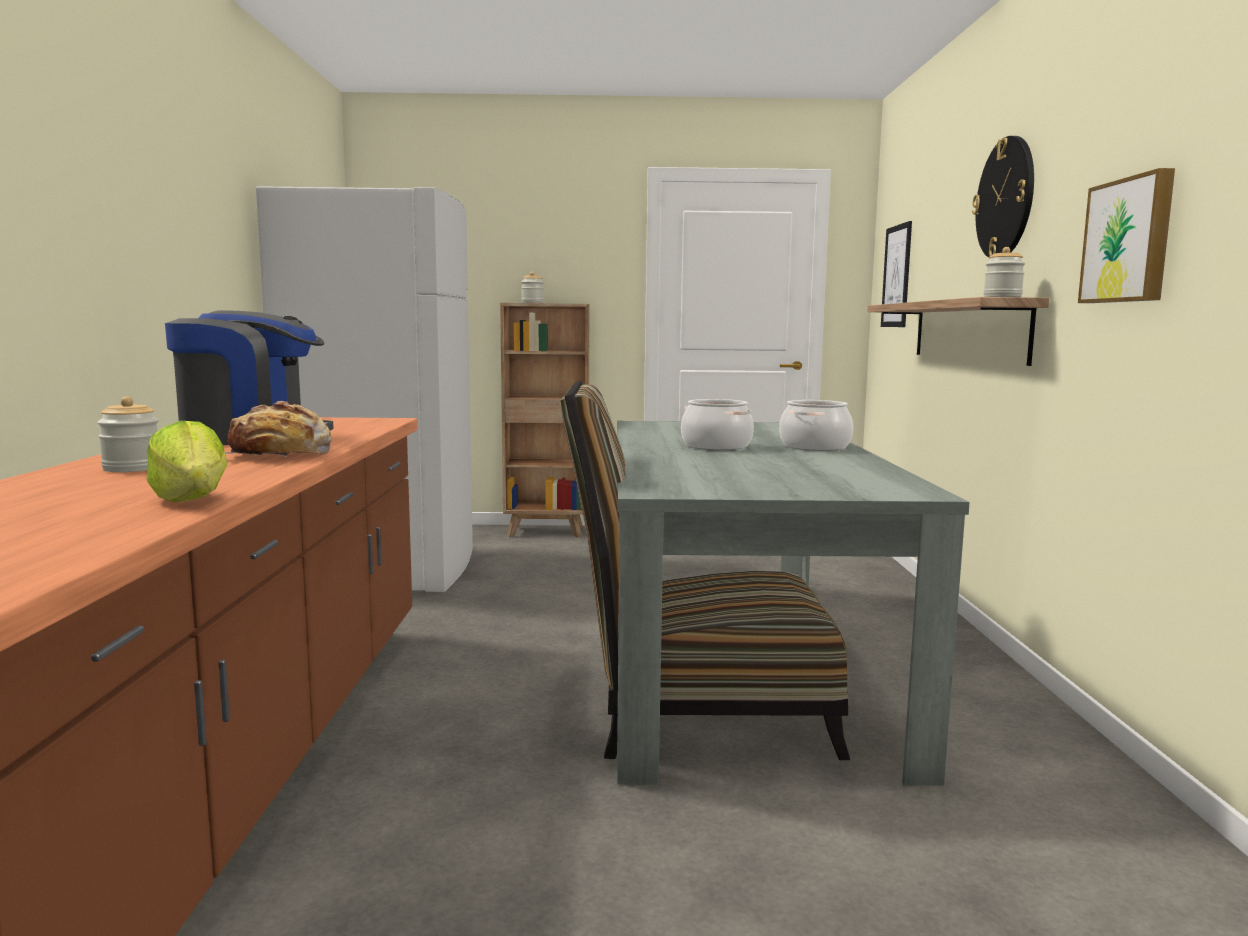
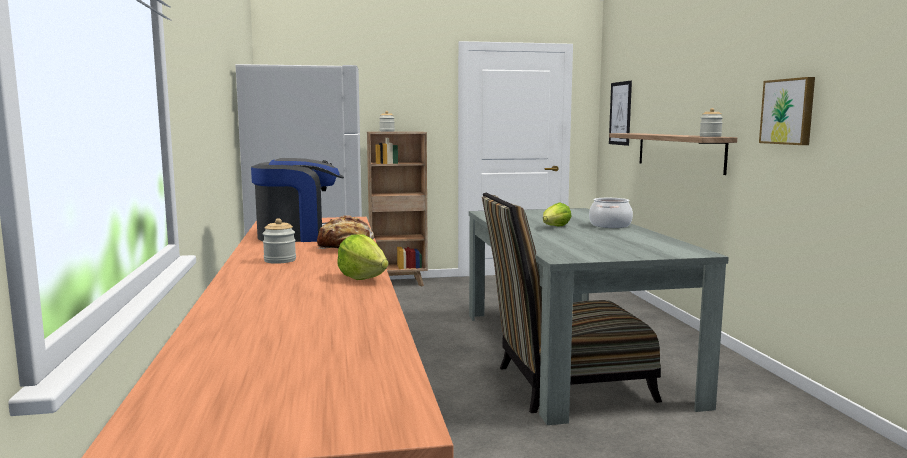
camera: 10 degrees left, 0 degrees up
(717, 446) = (555, 227): cooking pot -> lettuce
(1005, 198) = (704, 77): wall clock -> none

